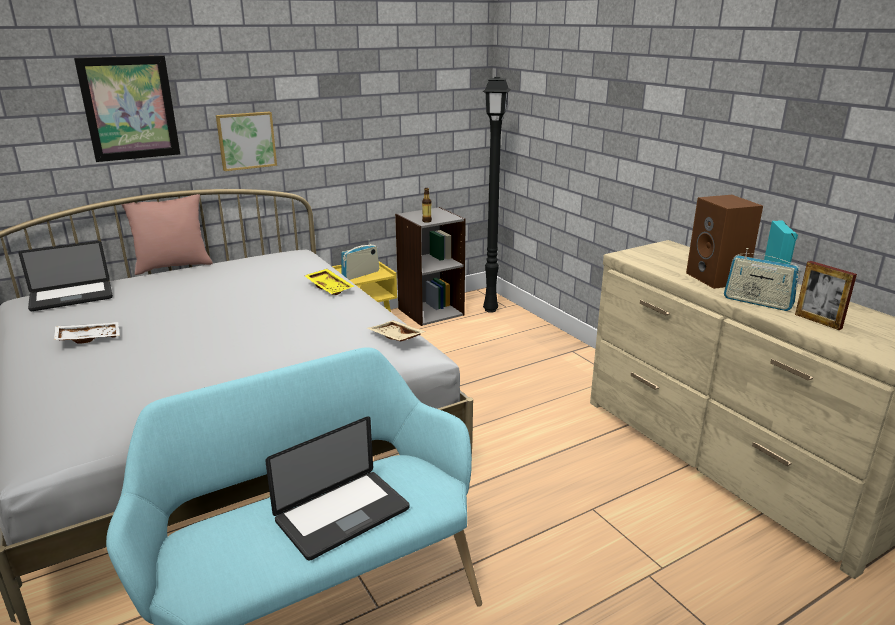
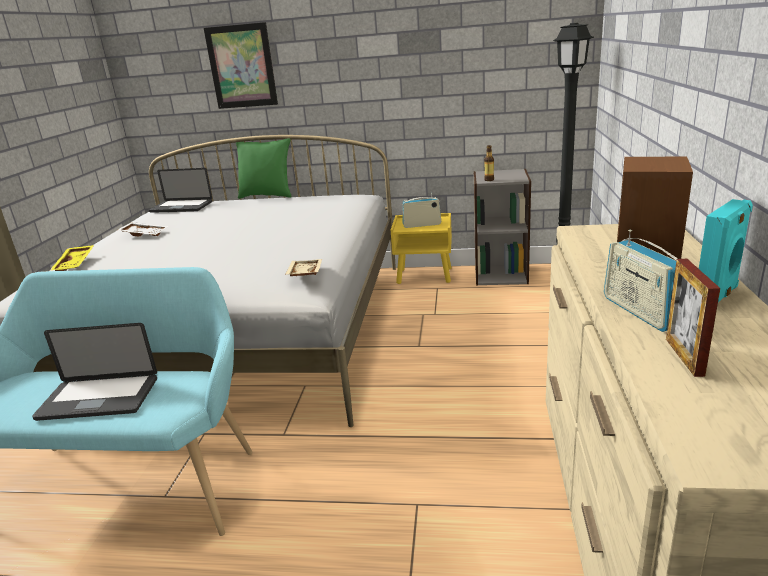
camera: 40 degrees right, 0 degrees up
(173, 266) = (267, 195): pink pillow -> green pillow
(246, 140) = (331, 94): picture -> none
(330, 287) = (331, 225): yellow tray -> yellow tray (76, 264)

